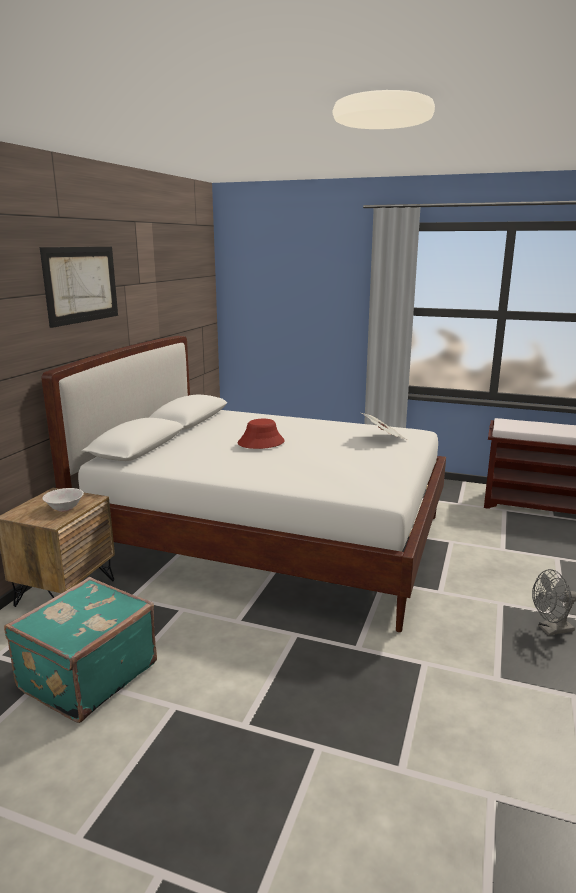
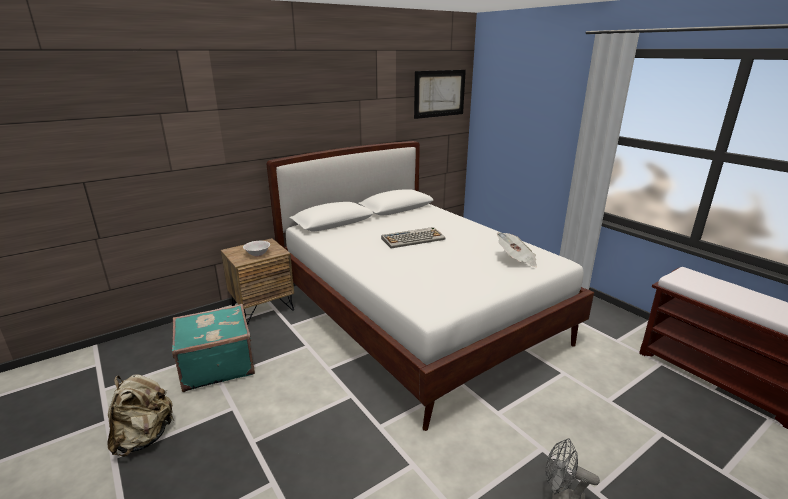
camera: 35 degrees right, 5 degrees up
(81, 284) = (313, 99): picture -> picture (439, 93)
(92, 795) = (144, 437): none -> beige backpack
(261, 442) = (413, 239): red hat -> keyboard

